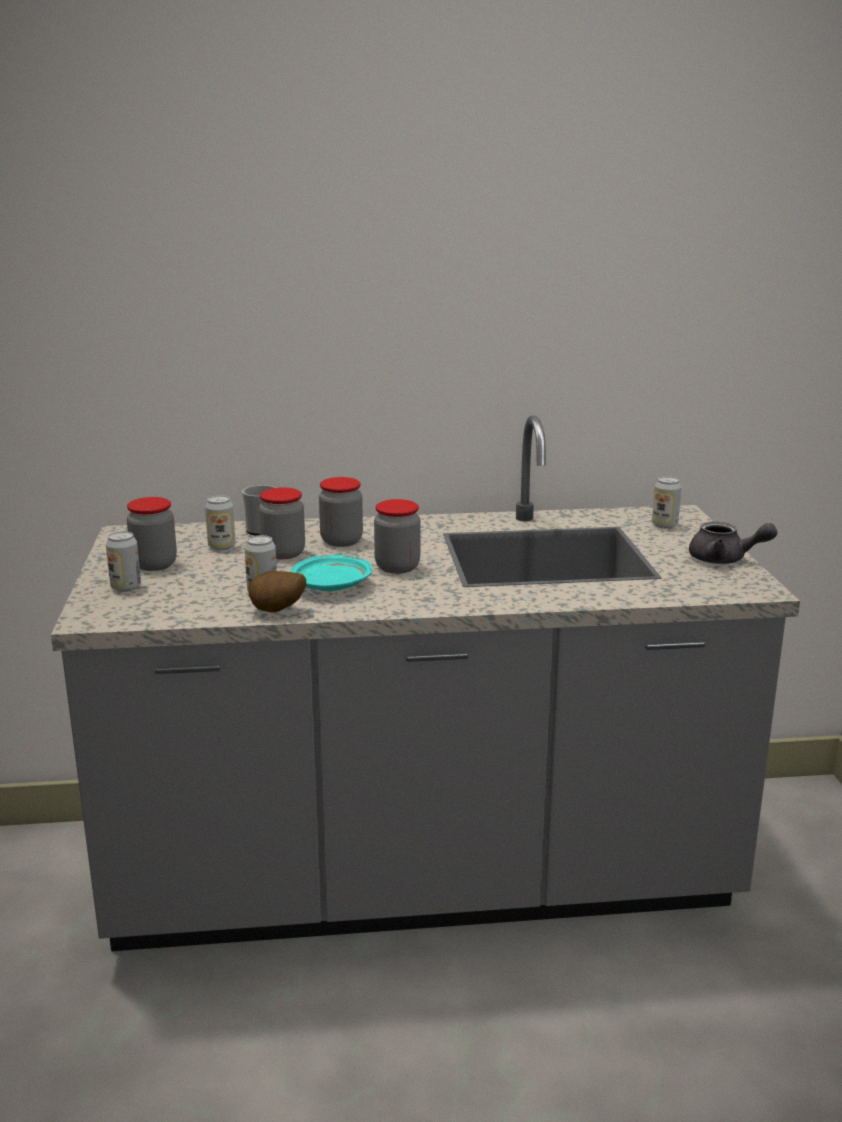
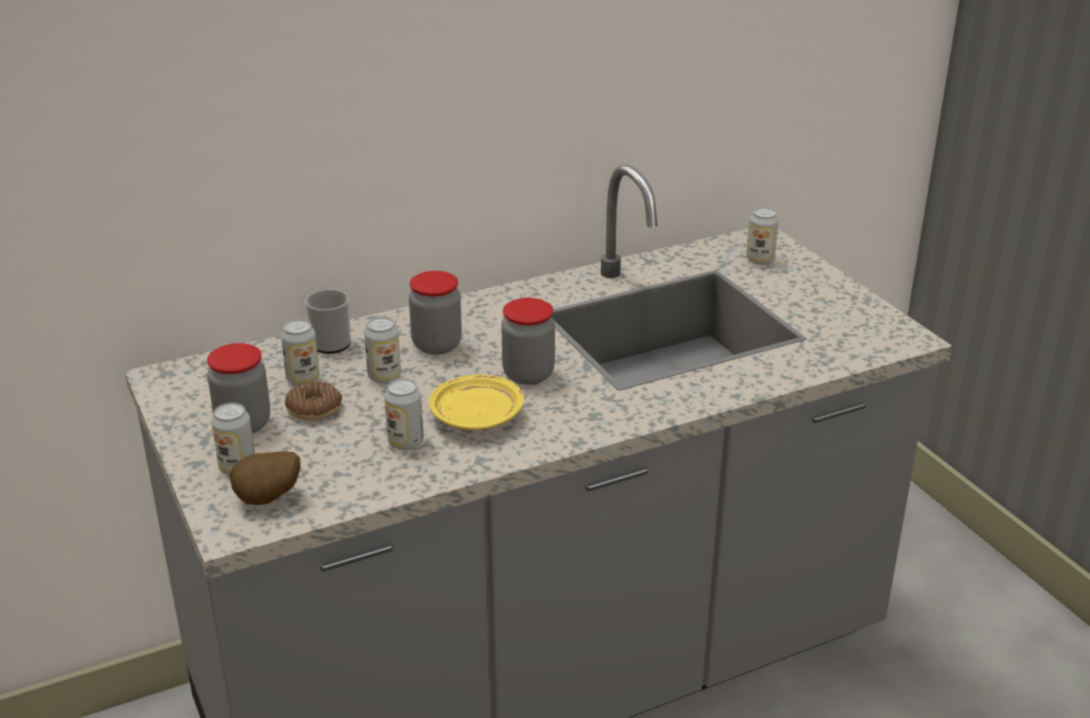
camera: 20 degrees left, 10 degrees up
(213, 564) = (314, 409): none -> donut
(277, 612) = (446, 470): potato -> potato (268, 500)
(283, 553) = (384, 377): jar -> can
(332, 585) = (477, 416): turquoise plate -> yellow plate
(725, 560) = (850, 301): grey teapot -> none

